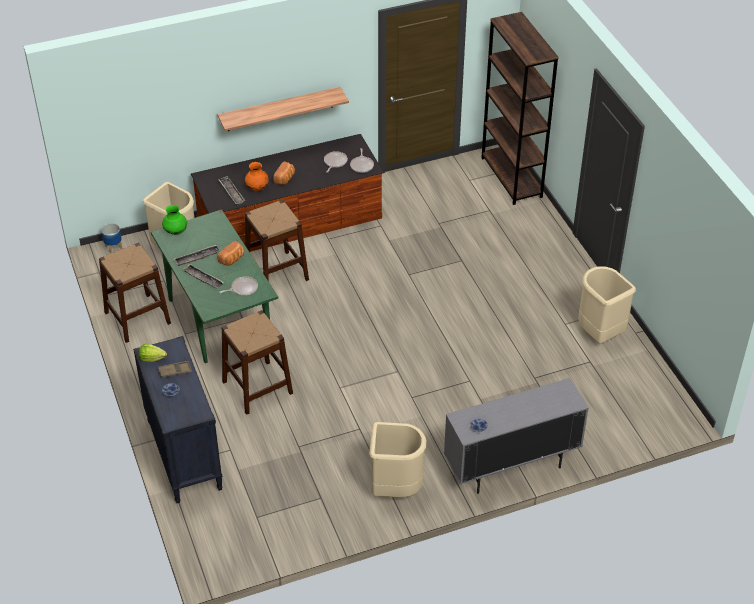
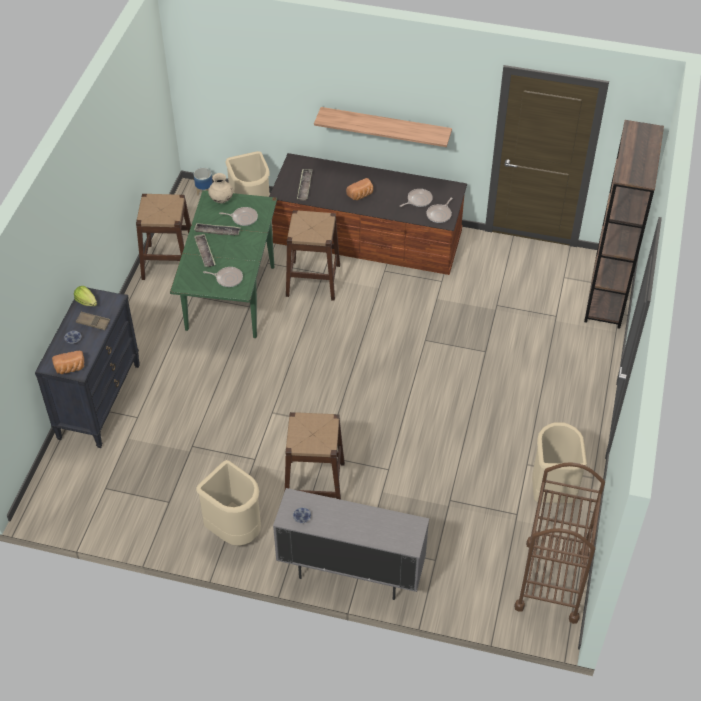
camera: 35 degrees right, 5 degrees up
(176, 232) = (221, 200): green vase -> beige vase
(209, 237) = (243, 218): none -> frying pan
(232, 259) = (243, 248): bread -> bread (70, 368)
(257, 188) = (329, 192): orange vase -> none
(257, 387) = (206, 374): brown stool -> brown stool (314, 484)
(655, 393) = (552, 581): none -> brown cart

